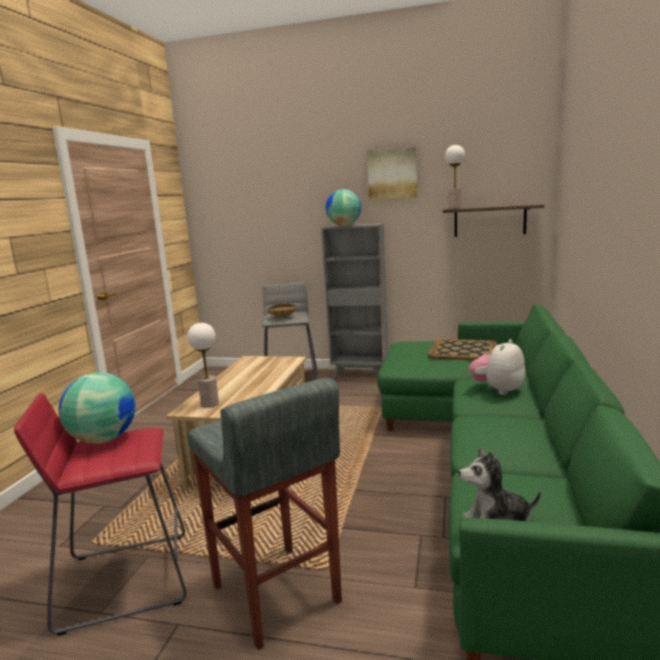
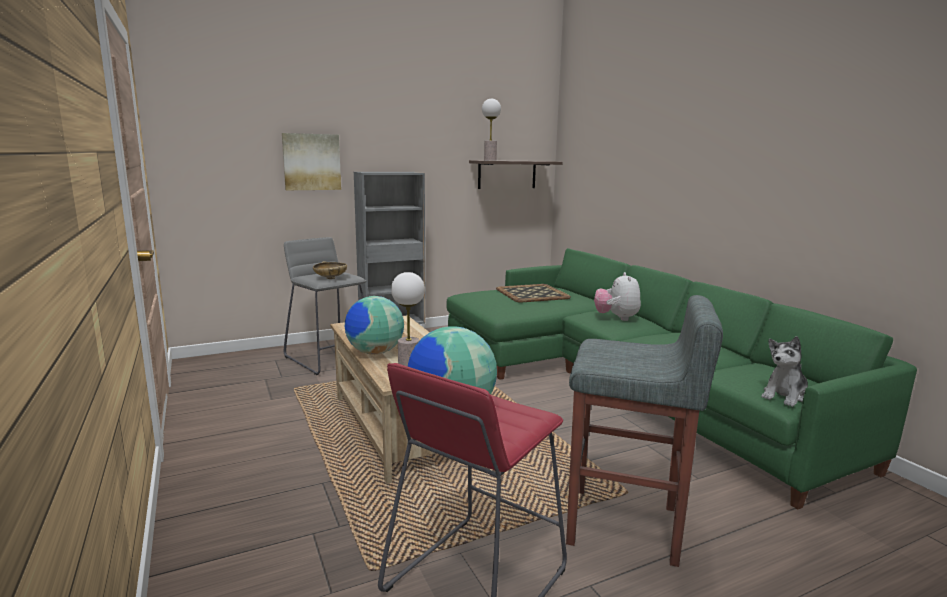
camera: 40 degrees left, 0 degrees up
(344, 225) = (381, 172): globe -> globe (374, 352)
(392, 173) = (421, 120): picture -> picture (311, 162)

